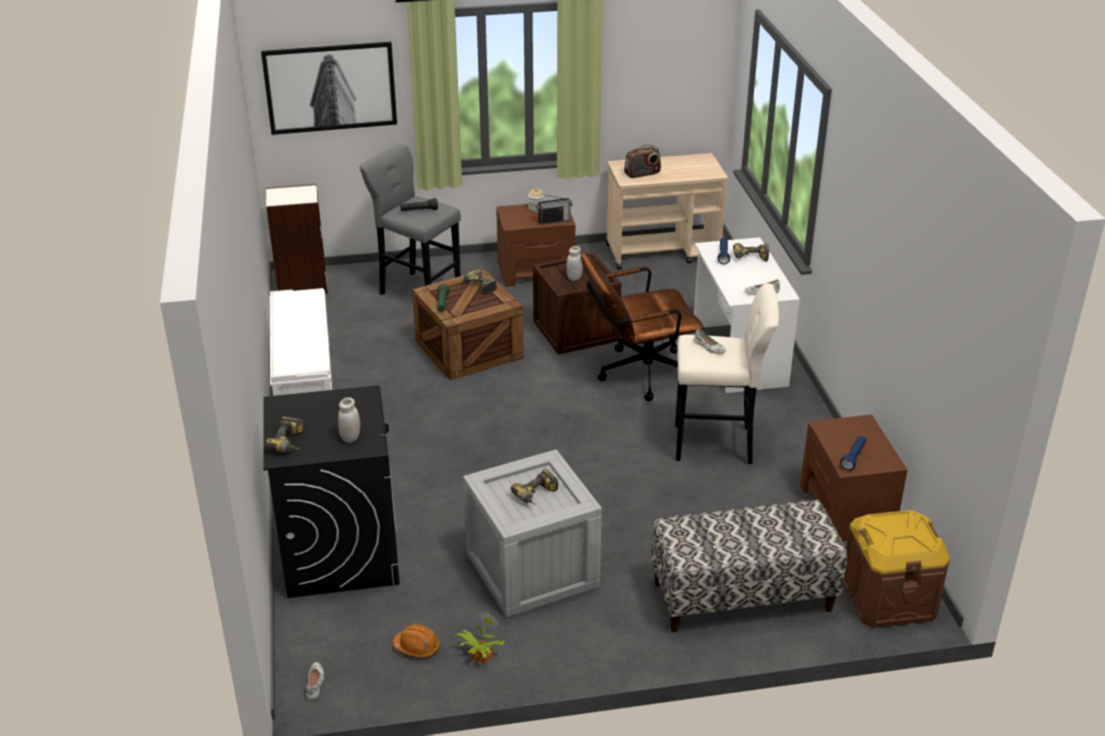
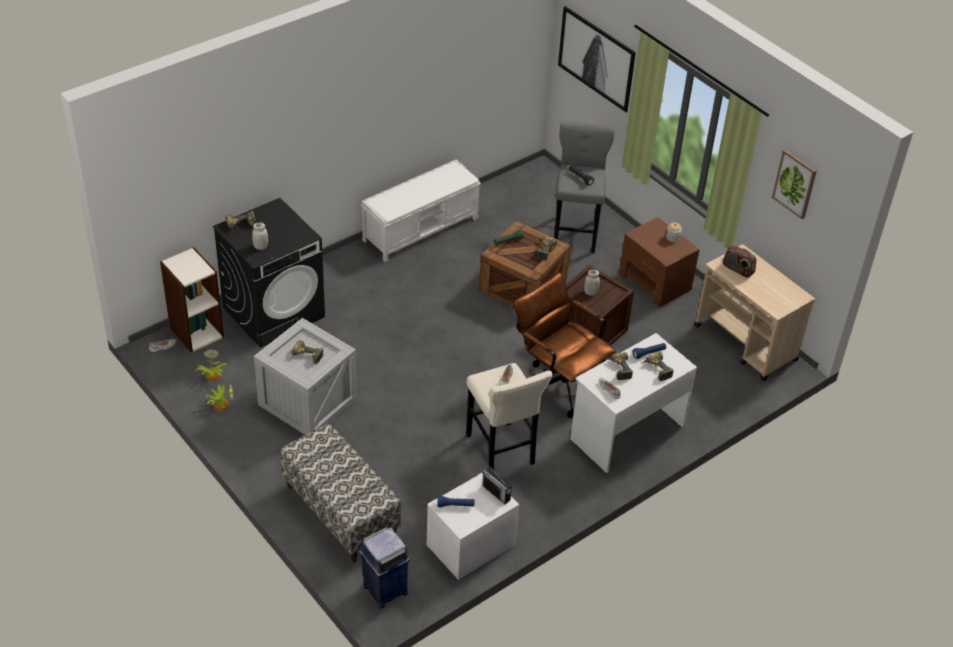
camera: 60 degrees right, 10 degrees up
(301, 285) = (537, 176): bookcase -> bookcase (196, 332)
(417, 647) = (212, 376): orange hard hat -> potted plant
(554, 221) = (661, 253): radio -> radio (496, 493)
(653, 49) = (795, 183): none -> picture
(734, 278) = (617, 369): none -> power drill
(846, 509) = (470, 545): brown nightstand -> white nightstand
(887, 597) = (384, 590): brown storage box -> blue trash can

